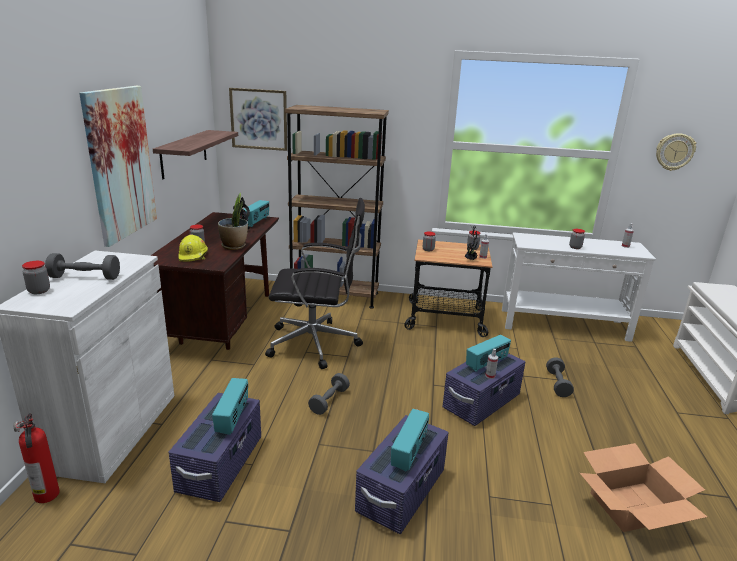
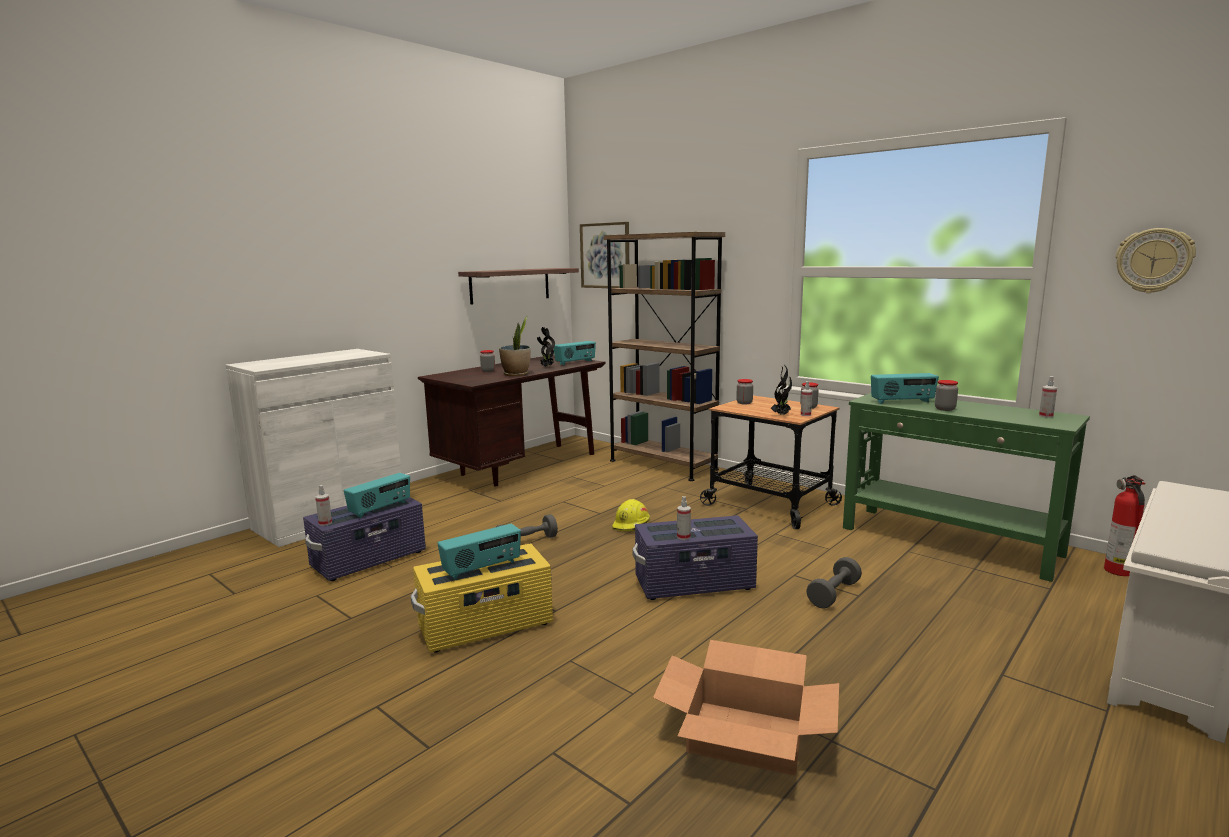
camera: 35 degrees right, 10 degrees down
(39, 291) = (269, 360): jar -> none
(46, 496) = (237, 543): fire extinguisher -> fire extinguisher (1119, 571)
(85, 277) = (313, 358): grey dumbbell -> none
(120, 163) = (408, 277): picture -> none
(193, 256) = (468, 376): yellow hard hat -> yellow hard hat (631, 525)
(205, 452) = (325, 523): none -> spray bottle
(316, 344) = (583, 497): black office chair -> none
(401, 491) = (486, 625): purple storage box -> yellow storage box
(486, 363) = (699, 527): radio -> radio (902, 402)
(564, 325) = (949, 542): white console table -> green console table

